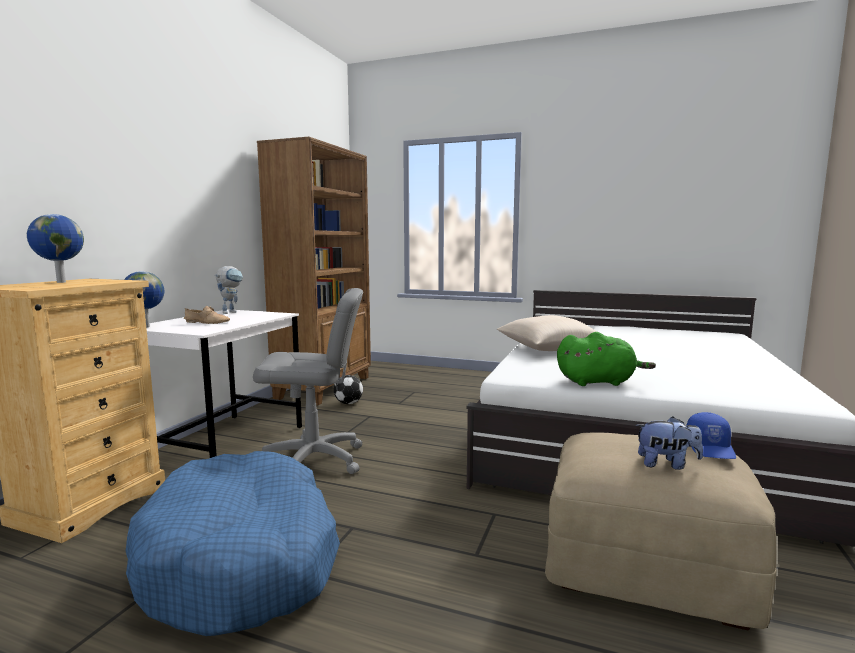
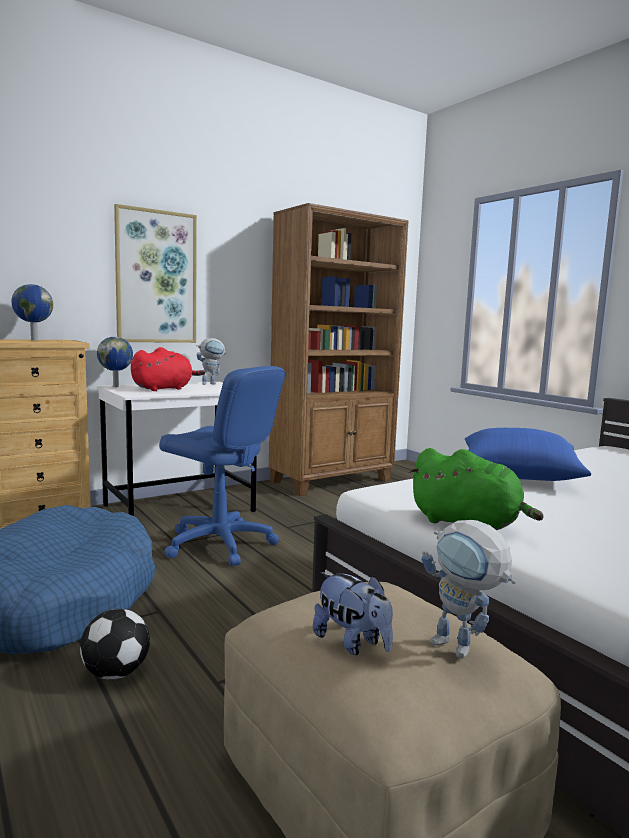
camera: 35 degrees right, 0 degrees up
(163, 204) = (156, 277): none -> picture
(207, 322) = (164, 389): beige shoe -> red plush toy
(314, 461) = (219, 544): grey office chair -> blue office chair
(348, 403) = (330, 501): football -> football (115, 673)
(549, 348) = (518, 475): beige pillow -> blue pillow
(711, 448) = (462, 650): blue cap -> toy robot

